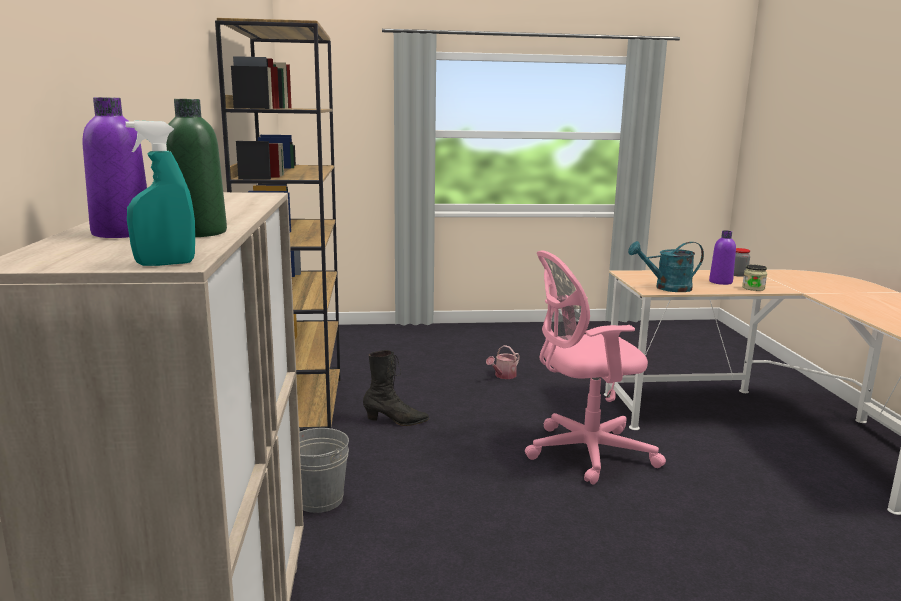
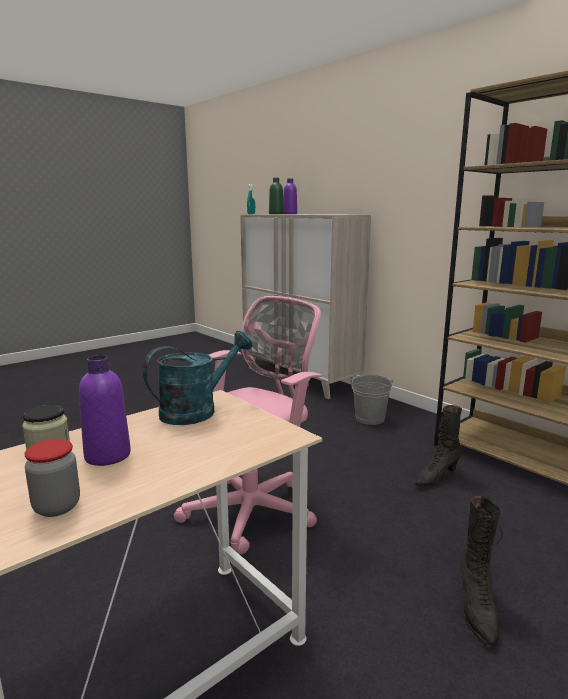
camera: 145 degrees right, 0 degrees up
(503, 376) = (476, 609): watering can -> black boot

